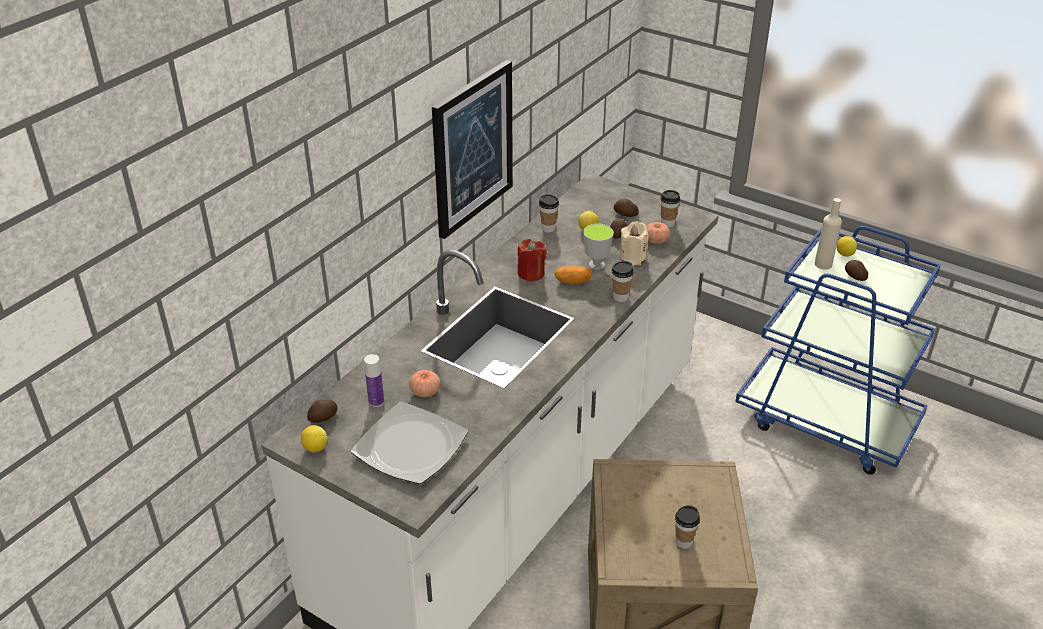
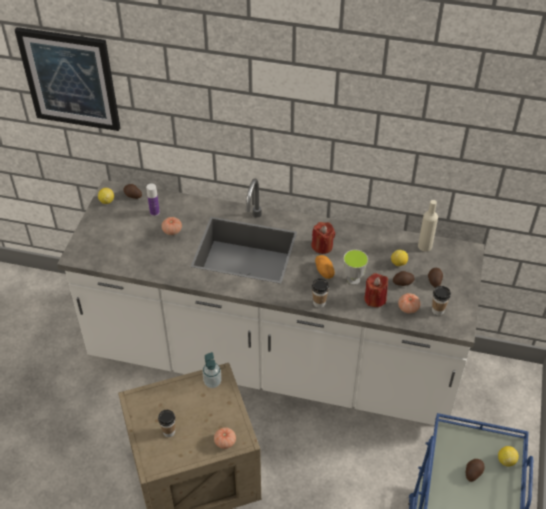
camera: 70 degrees right, 10 degrees up
(409, 447) = (121, 239): plate -> none
(472, 148) = (330, 140): picture -> picture (70, 79)
(548, 228) = (386, 240): cup -> none
(619, 481) = (212, 382): none -> soap dispenser
(632, 258) = (375, 299): beige candle -> red candle
(716, 490) = (225, 442): none -> tomato
(823, 264) = (478, 445): beige bottle -> beige bottle (425, 246)

